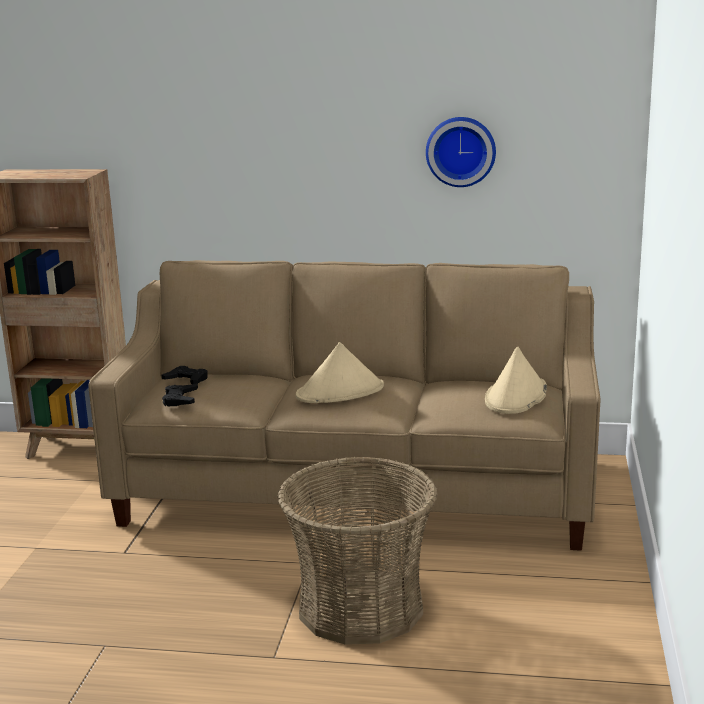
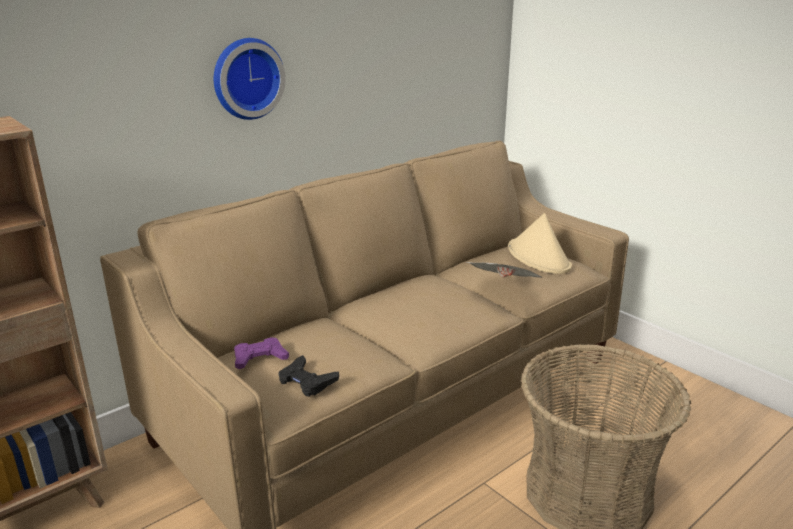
camera: 50 degrees left, 5 degrees up
(186, 380) = (259, 358): black game controller -> purple game controller
(340, 392) = (425, 306): beige hat -> none
(423, 404) = (504, 289): none -> newspaper
(461, 151) = (397, 48): wall clock -> wall clock (246, 78)

